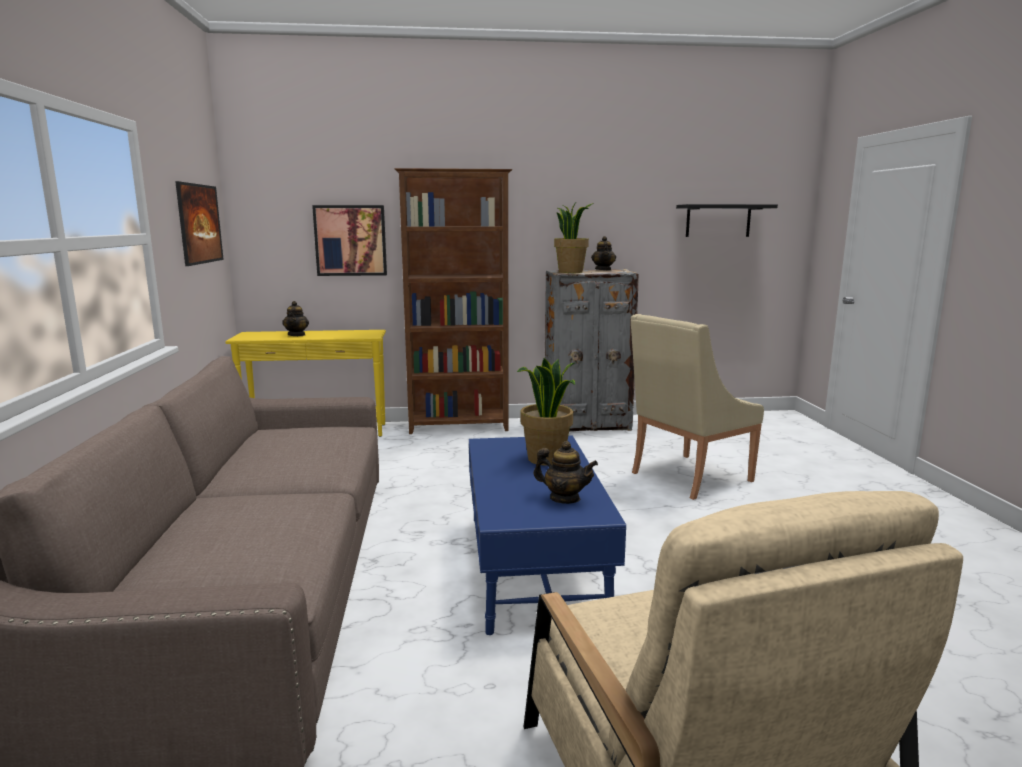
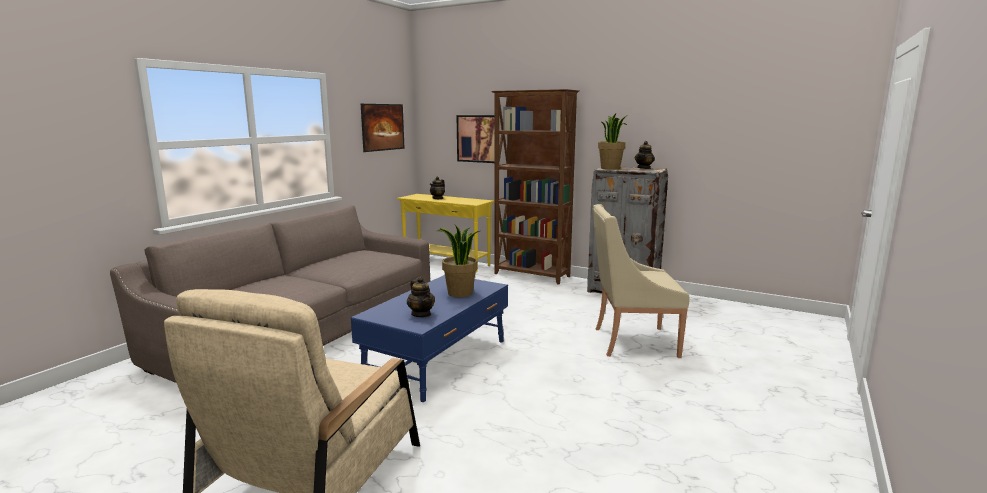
camera: 35 degrees right, 0 degrees up
(718, 220) = (762, 129): black shelf -> none

